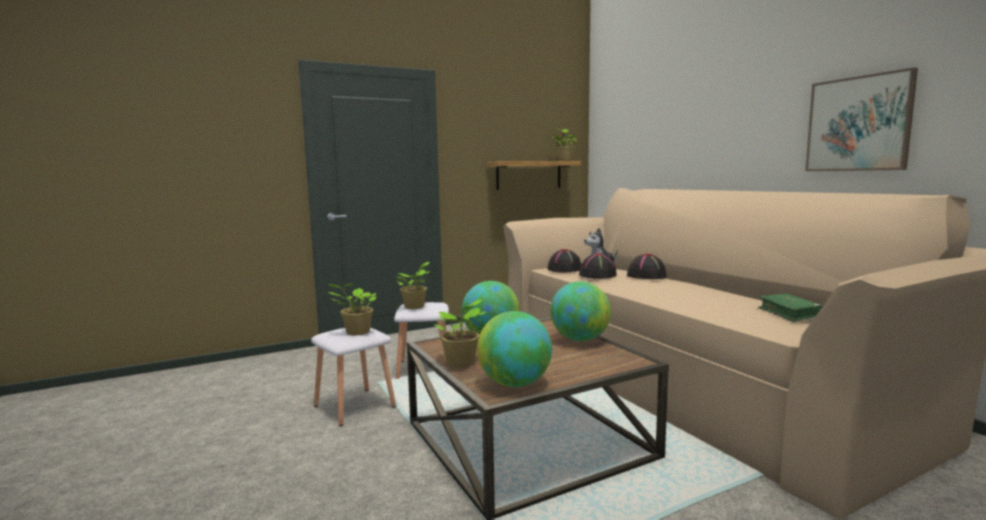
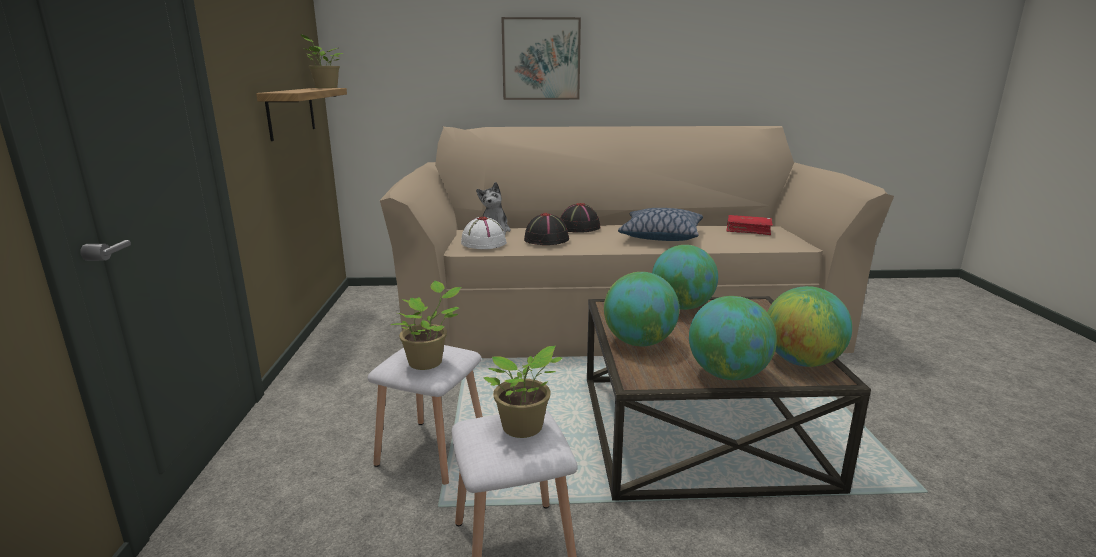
camera: 65 degrees left, 10 degrees up
(461, 363) = (727, 375): potted plant -> globe
(565, 269) = (483, 243): black hat -> white hat
(680, 293) = (660, 236): none -> pillow
(790, 314) = (748, 230): green book -> red book
(858, 124) = (686, 65): picture -> picture (541, 59)

